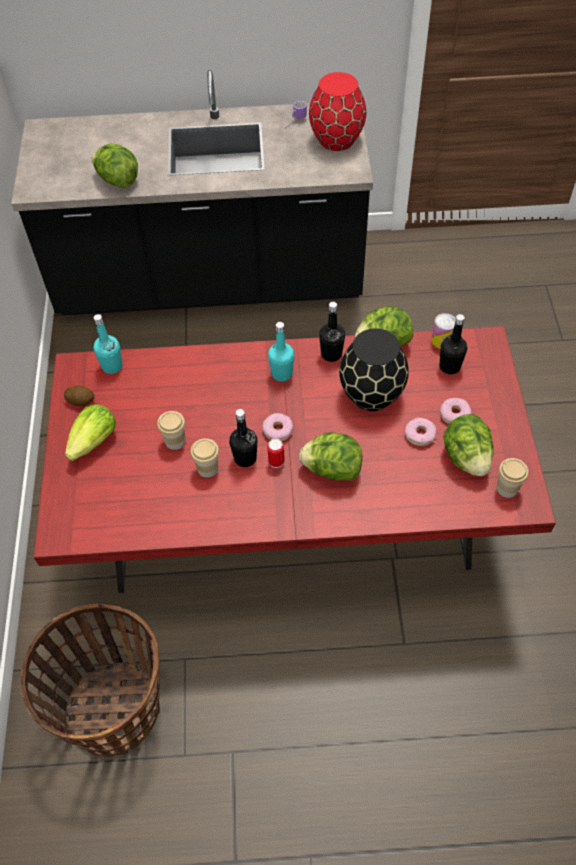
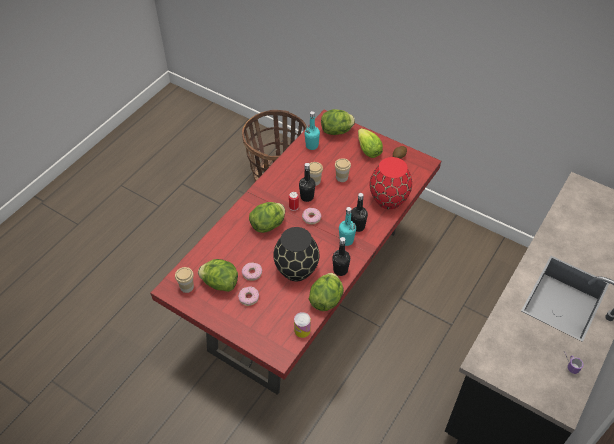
camera: 125 degrees right, 5 degrees down
(112, 366) = (413, 177): turquoise bottle -> turquoise bottle (312, 146)
(117, 180) = (562, 228): lettuce -> lettuce (337, 131)
(336, 139) = (528, 377): red vase -> red vase (389, 199)
(449, 366) = (281, 320): black bottle -> black bottle (358, 226)

